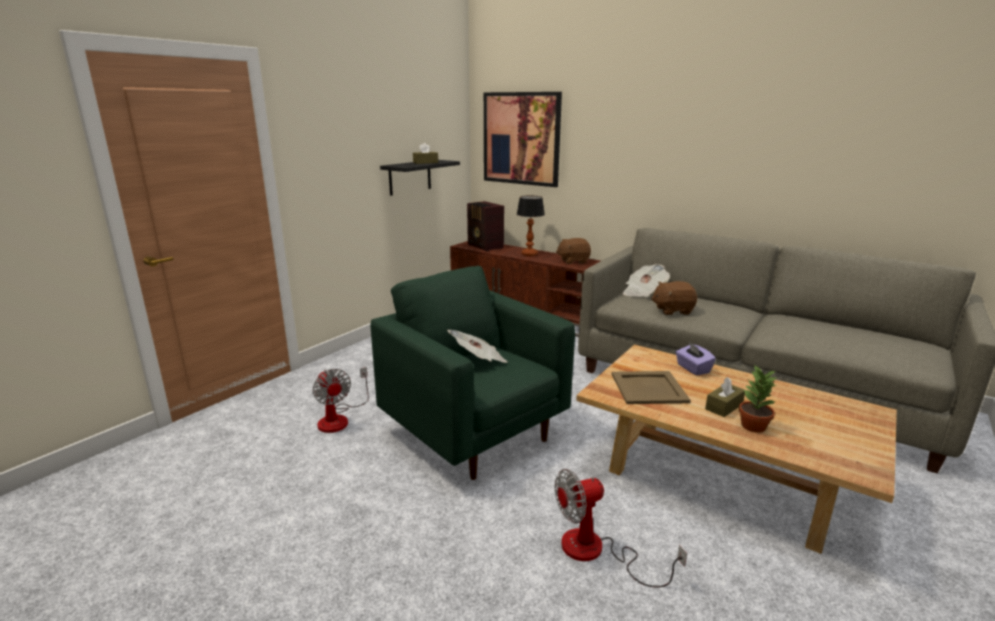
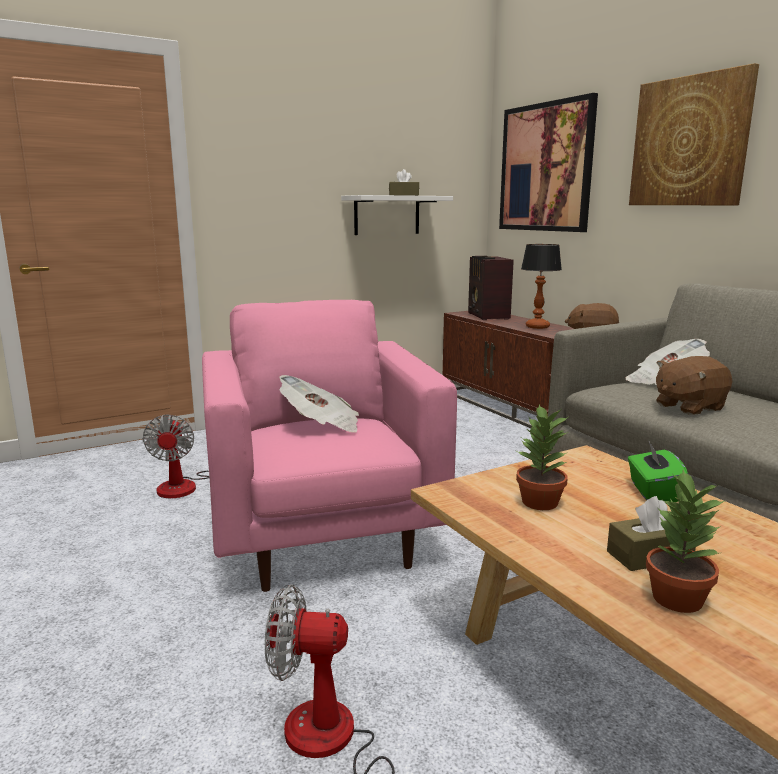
camera: 25 degrees right, 5 degrees down
(410, 177) = (387, 215): black shelf -> white shelf
(474, 433) = (323, 535): green armchair -> pink armchair
(631, 134) = (689, 142): none -> picture
(649, 388) = (540, 503): beige tray -> potted plant
(672, 310) = (688, 407): brown plush toy -> brown plush toy turned 45 degrees counterclockwise
(693, 369) = (653, 491): purple tissue box -> green tissue box

